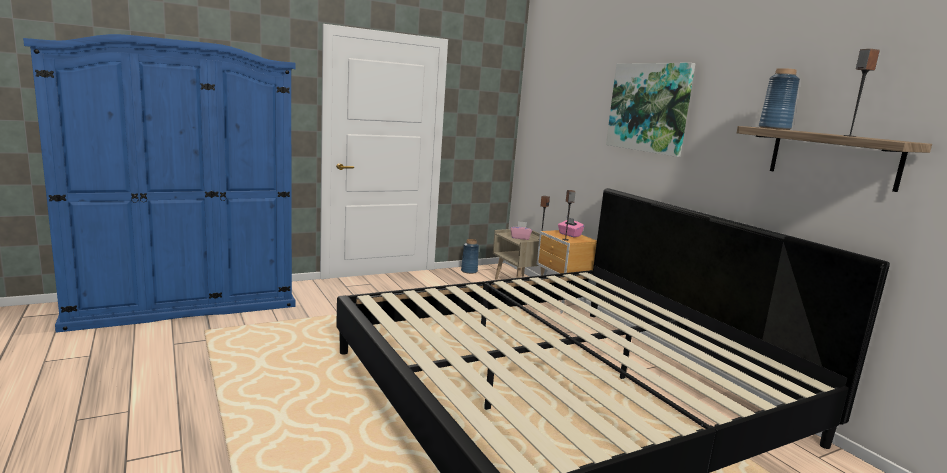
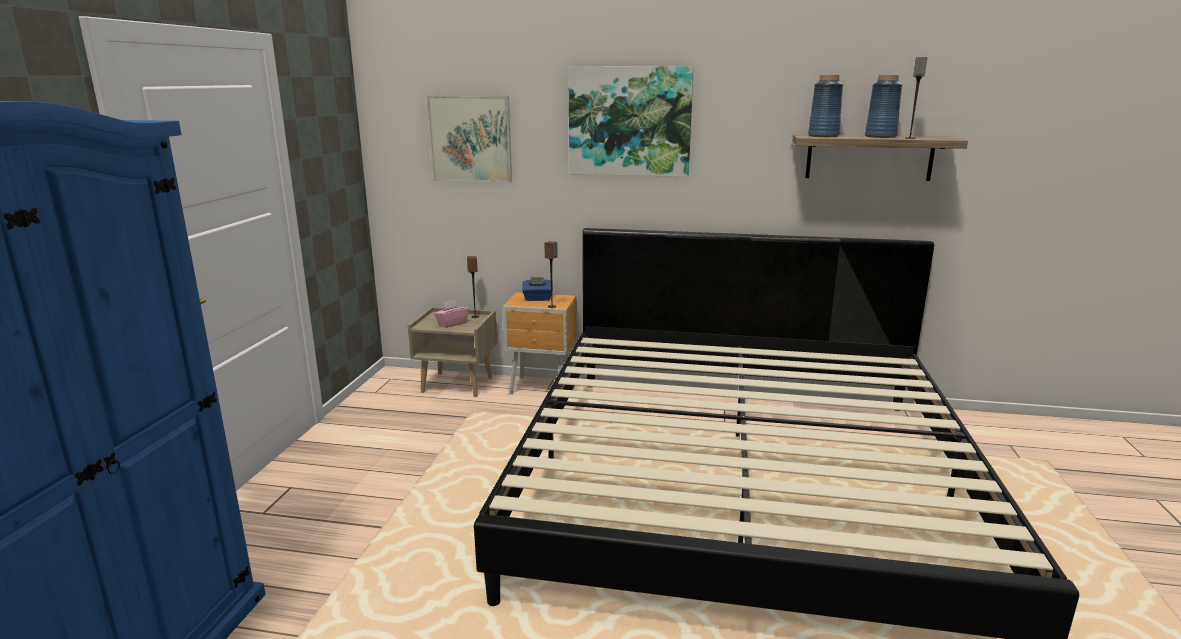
camera: 50 degrees left, 5 degrees up
(469, 271) = (372, 397): blue vase -> blue vase (880, 136)
(564, 114) = (470, 139): none -> picture
(569, 235) = (537, 299): pink tissue box -> blue tissue box

